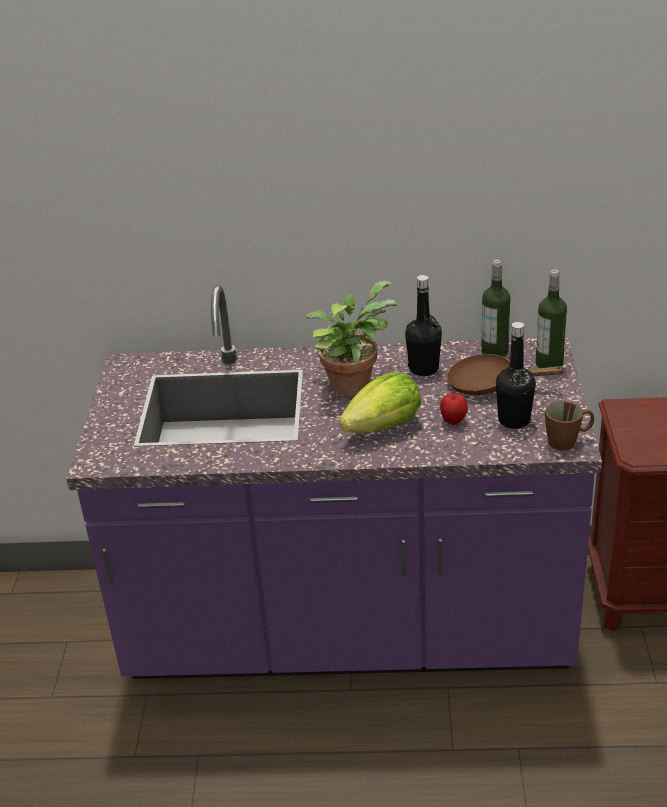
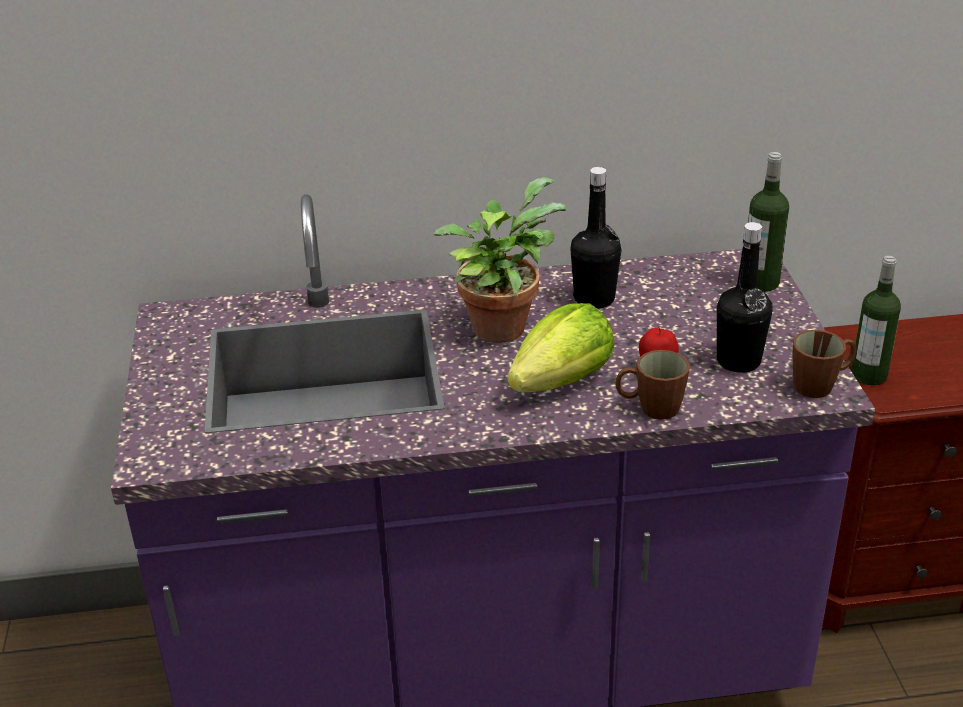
camera: 10 degrees left, 0 degrees up
(440, 449) = (650, 408): none -> brown mug
(488, 384) = (688, 314): brown frying pan -> none
(494, 352) = (683, 271): bottle -> bottle (868, 375)

